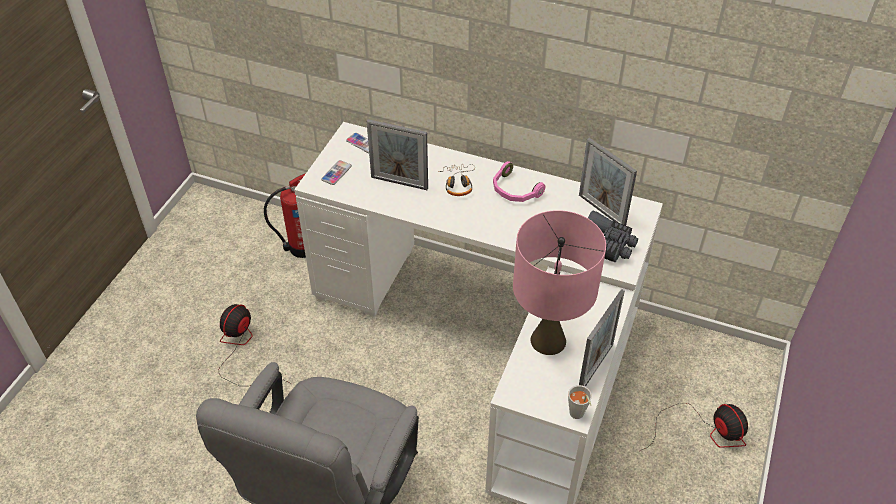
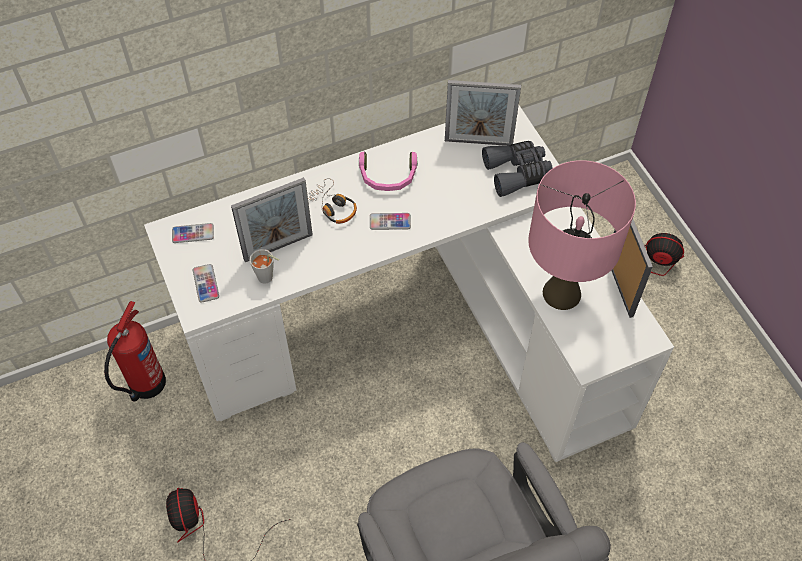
camera: 45 degrees left, 10 degrees up
(483, 215) = (390, 222): none -> phone
(577, 416) = (652, 338): grey cup -> grey cup (268, 279)

